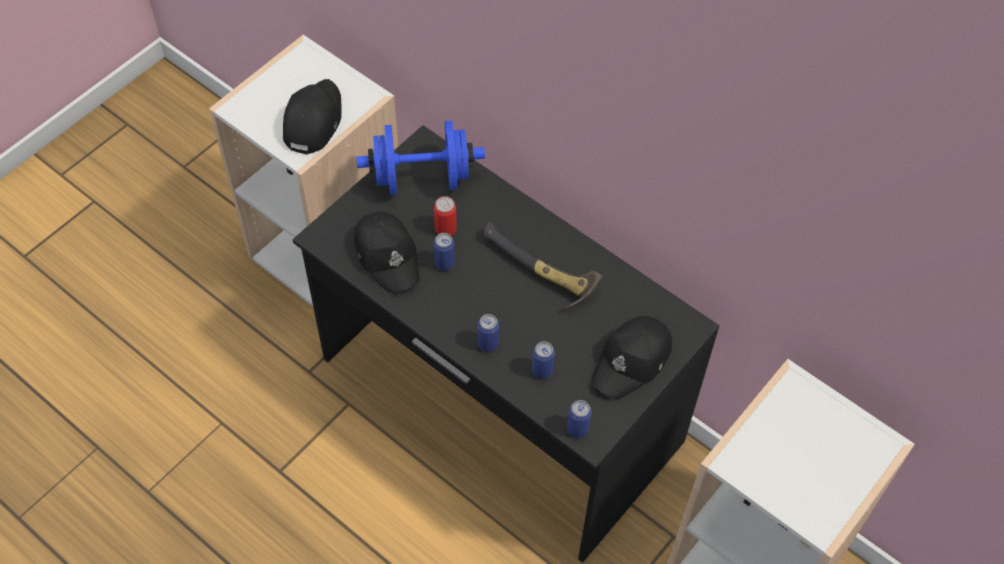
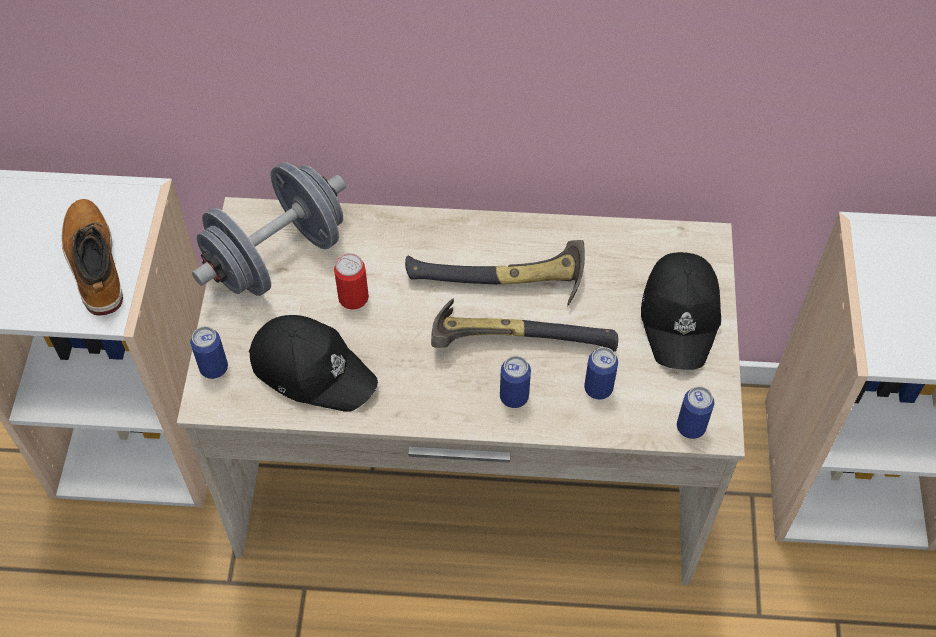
camera: 35 degrees left, 0 degrees up
(312, 121) = (94, 264): black cap -> boot
(422, 178) = (276, 257): blue dumbbell -> grey dumbbell
(444, 263) = (386, 337): can -> can (214, 368)
(498, 402) = (468, 475): black desk -> beige desk
(520, 310) = (517, 337): none -> hammer

